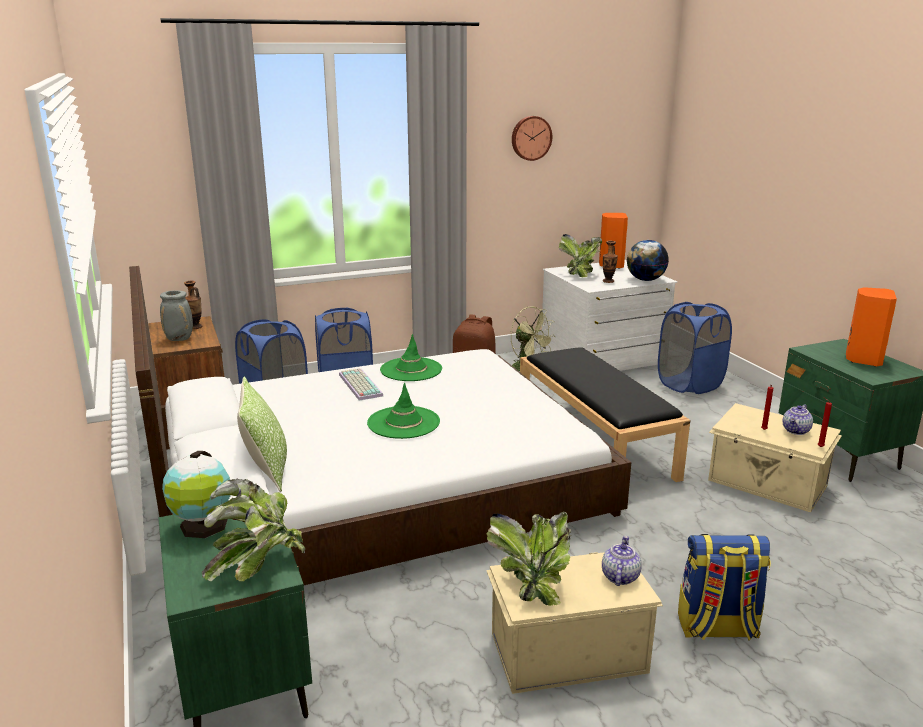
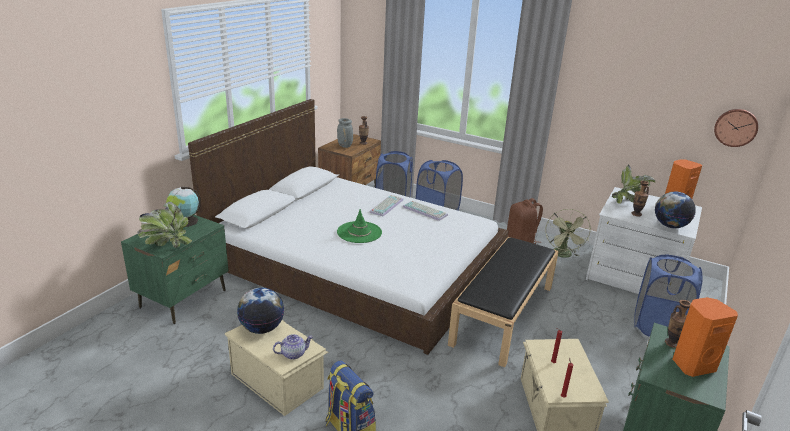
camera: 50 degrees right, 5 degrees up
(267, 470) = (273, 220): pillow -> none
(411, 370) = (426, 211): green hat -> keyboard
(530, 138) = (624, 79): wall clock -> wall clock (736, 127)
(532, 583) = (262, 328): potted plant -> globe
(796, 431) = (572, 378): teapot -> none
(827, 354) = (672, 343): none -> vase

